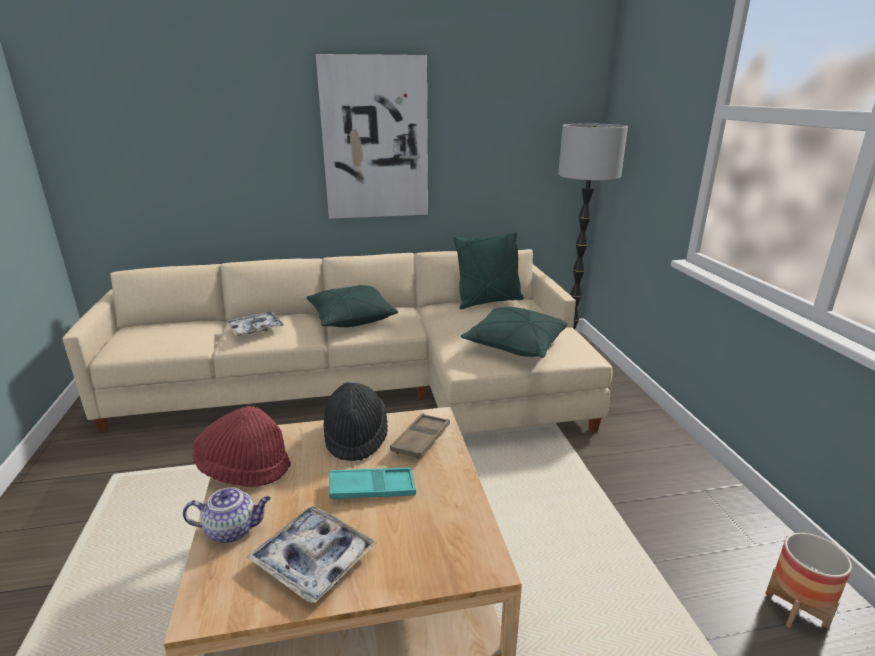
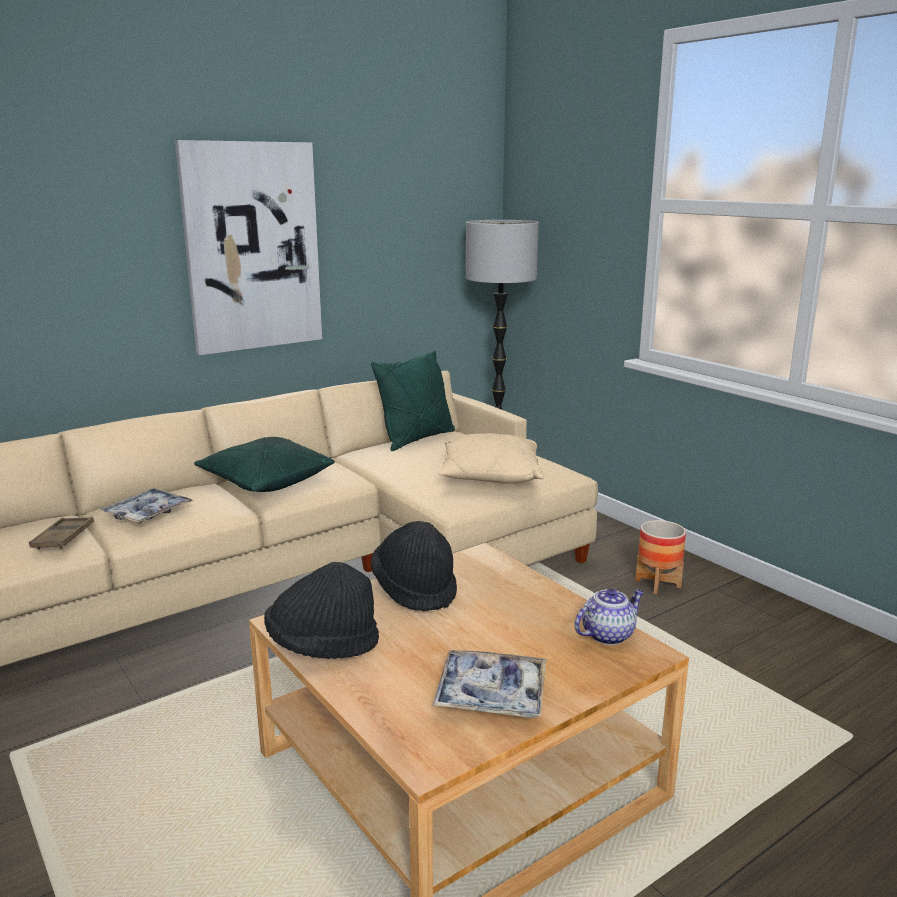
camera: 25 degrees left, 5 degrees down
(233, 530) = (378, 696): teapot -> teapot (608, 634)
(244, 469) = (323, 646): red hat -> black hat
(372, 489) = (484, 627): turquoise tray -> none
(421, 440) = (488, 577): brown tray -> brown tray (63, 538)
(515, 345) = (490, 477): green pillow -> beige pillow
(796, 609) = (842, 659): planter -> planter (658, 584)

